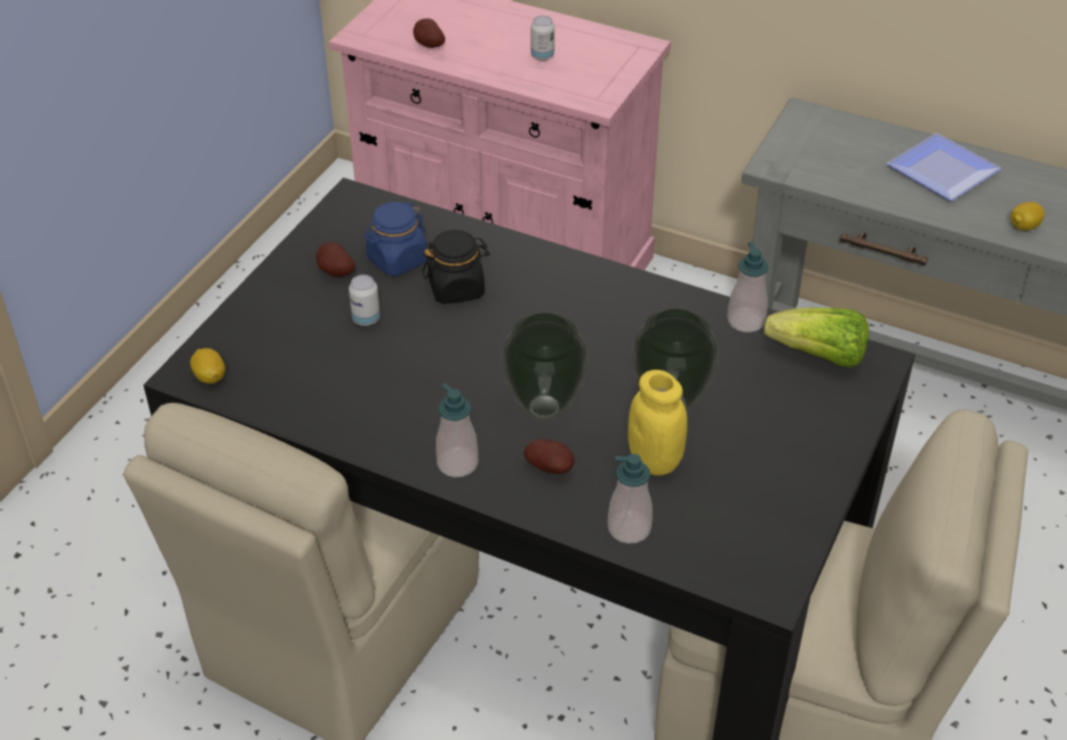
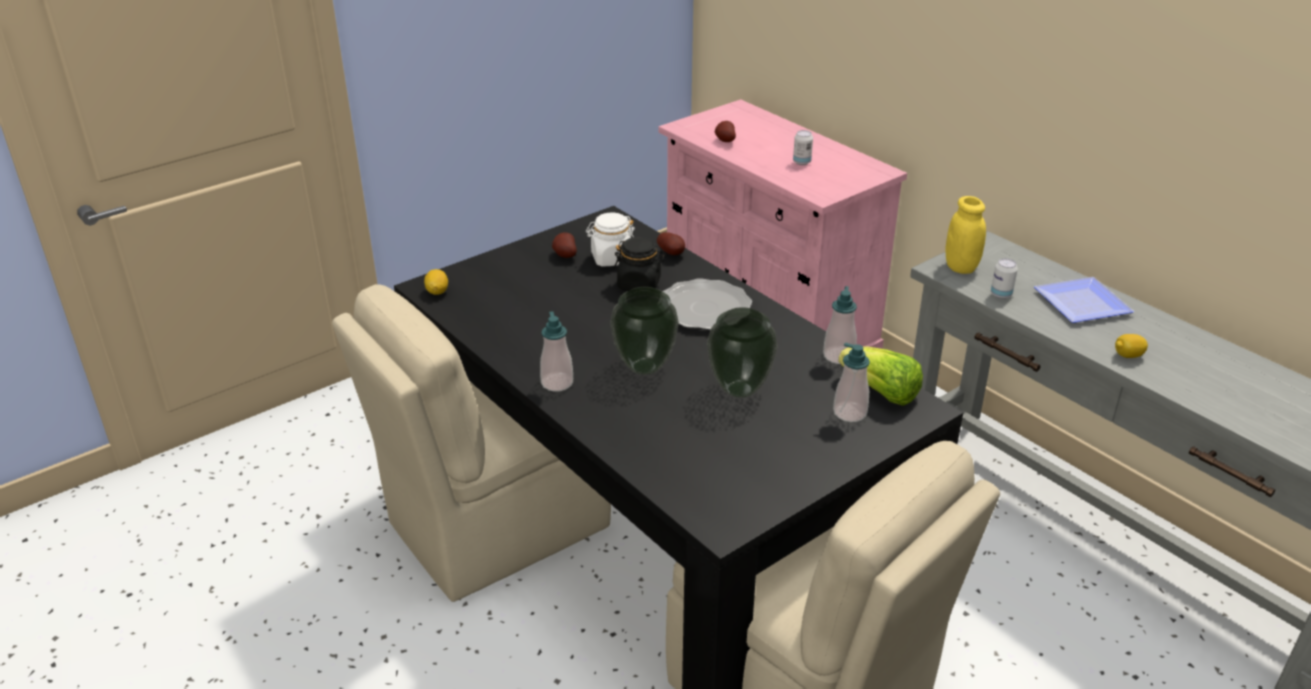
camera: 25 degrees right, 10 degrees down
(366, 319) = (563, 286): can -> can (1001, 294)
(397, 260) = (611, 258): blue jar -> white jar
(551, 468) = (620, 404): potato -> potato (672, 253)
(556, 301) = (704, 308): none -> plate
(629, 528) = (647, 456): soap dispenser -> soap dispenser (850, 413)
(654, 461) = (699, 421): yellow jar -> yellow jar (961, 267)

